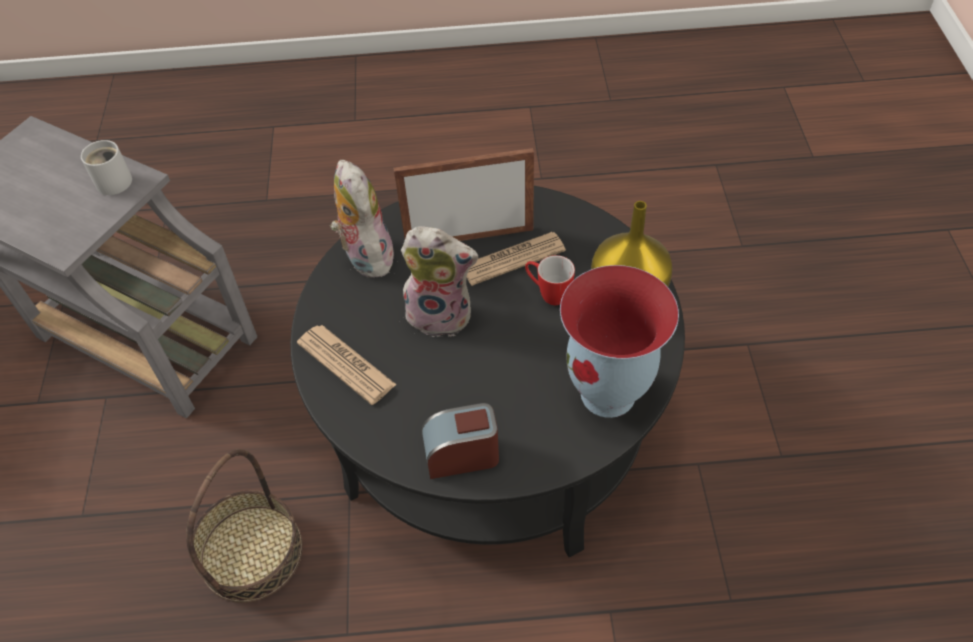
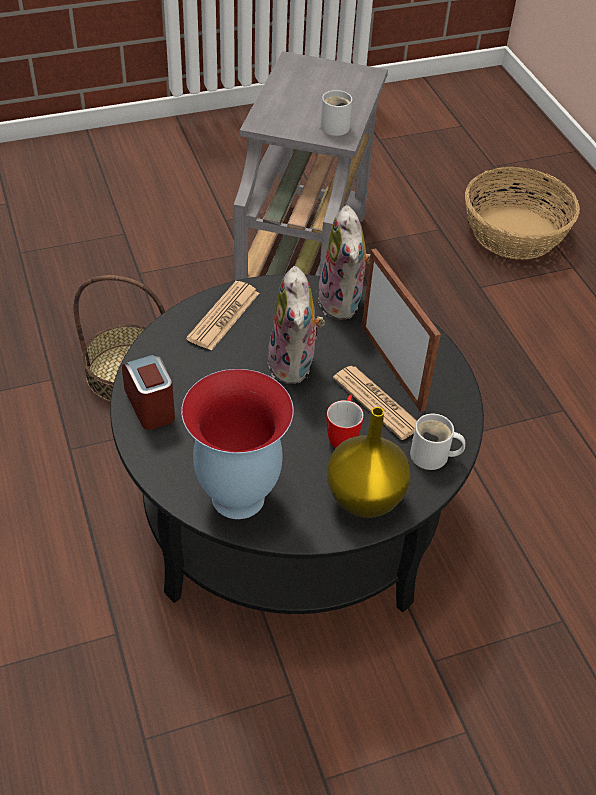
camera: 70 degrees right, 5 degrees down
(205, 153) = (514, 233): none -> basket
(365, 255) = (343, 303): plush toy -> plush toy turned 120 degrees clockwise
(589, 234) = (433, 457): none -> white mug

